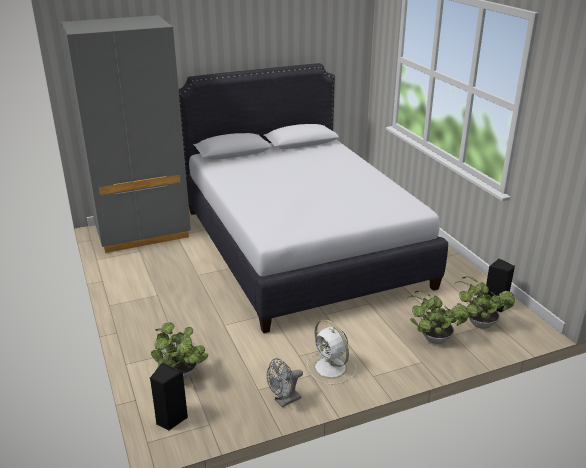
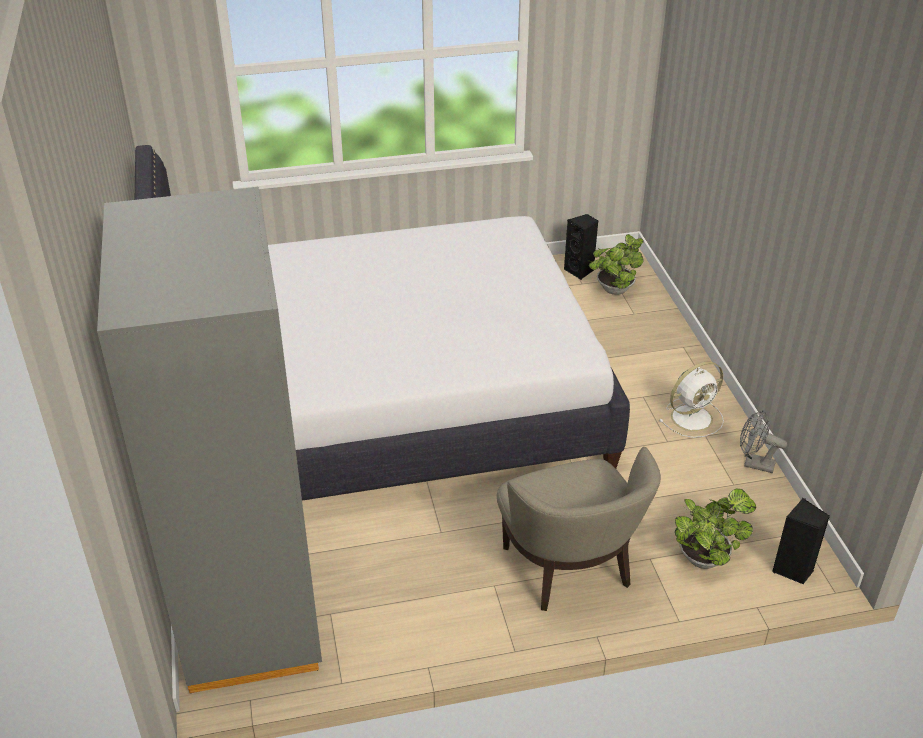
camera: 80 degrees left, 10 degrees up
(170, 320) = (570, 569): none -> beige armchair
(284, 401) = (754, 464): grey fan -> grey fan turned 135 degrees clockwise
(432, 338) = (638, 329): potted plant -> none

